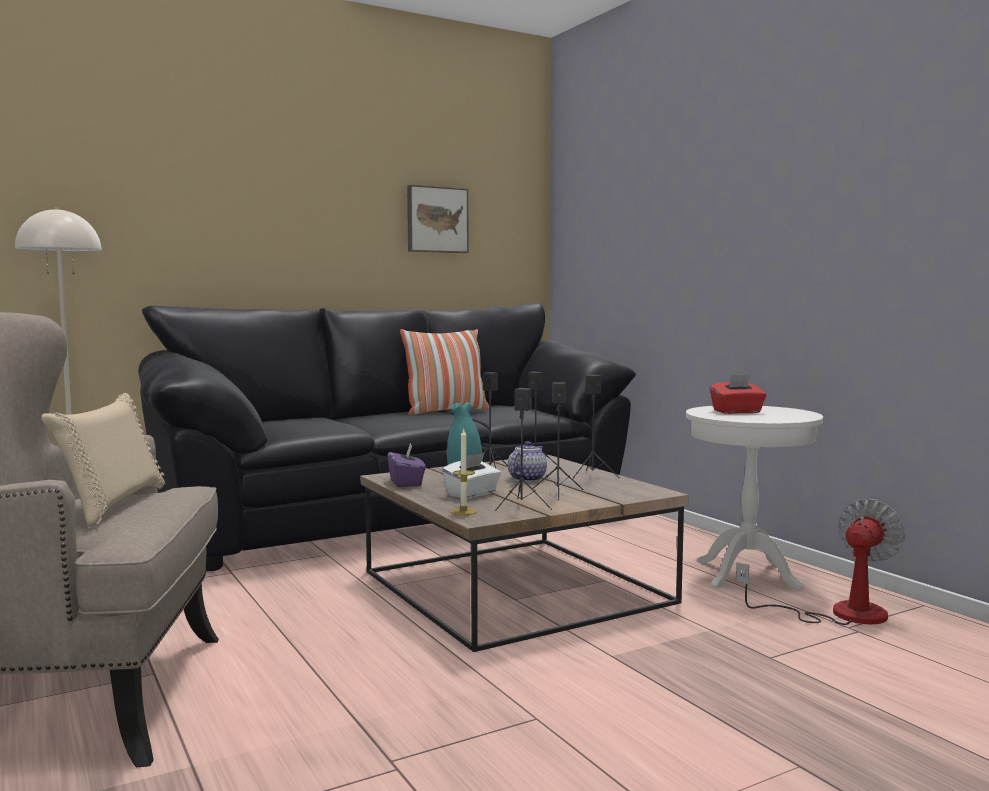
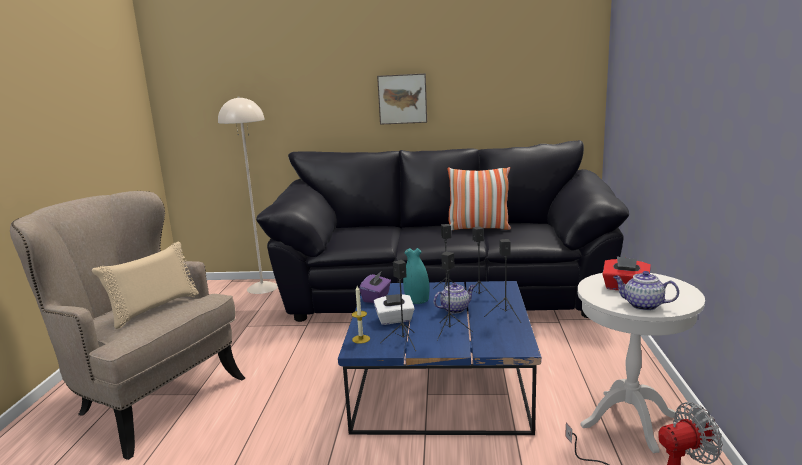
camera: 35 degrees right, 10 degrees up
(436, 220) = (500, 76): picture -> picture (402, 99)
(516, 586) = (442, 381): brown coffee table -> blue coffee table
(778, 417) = (642, 305): none -> teapot

